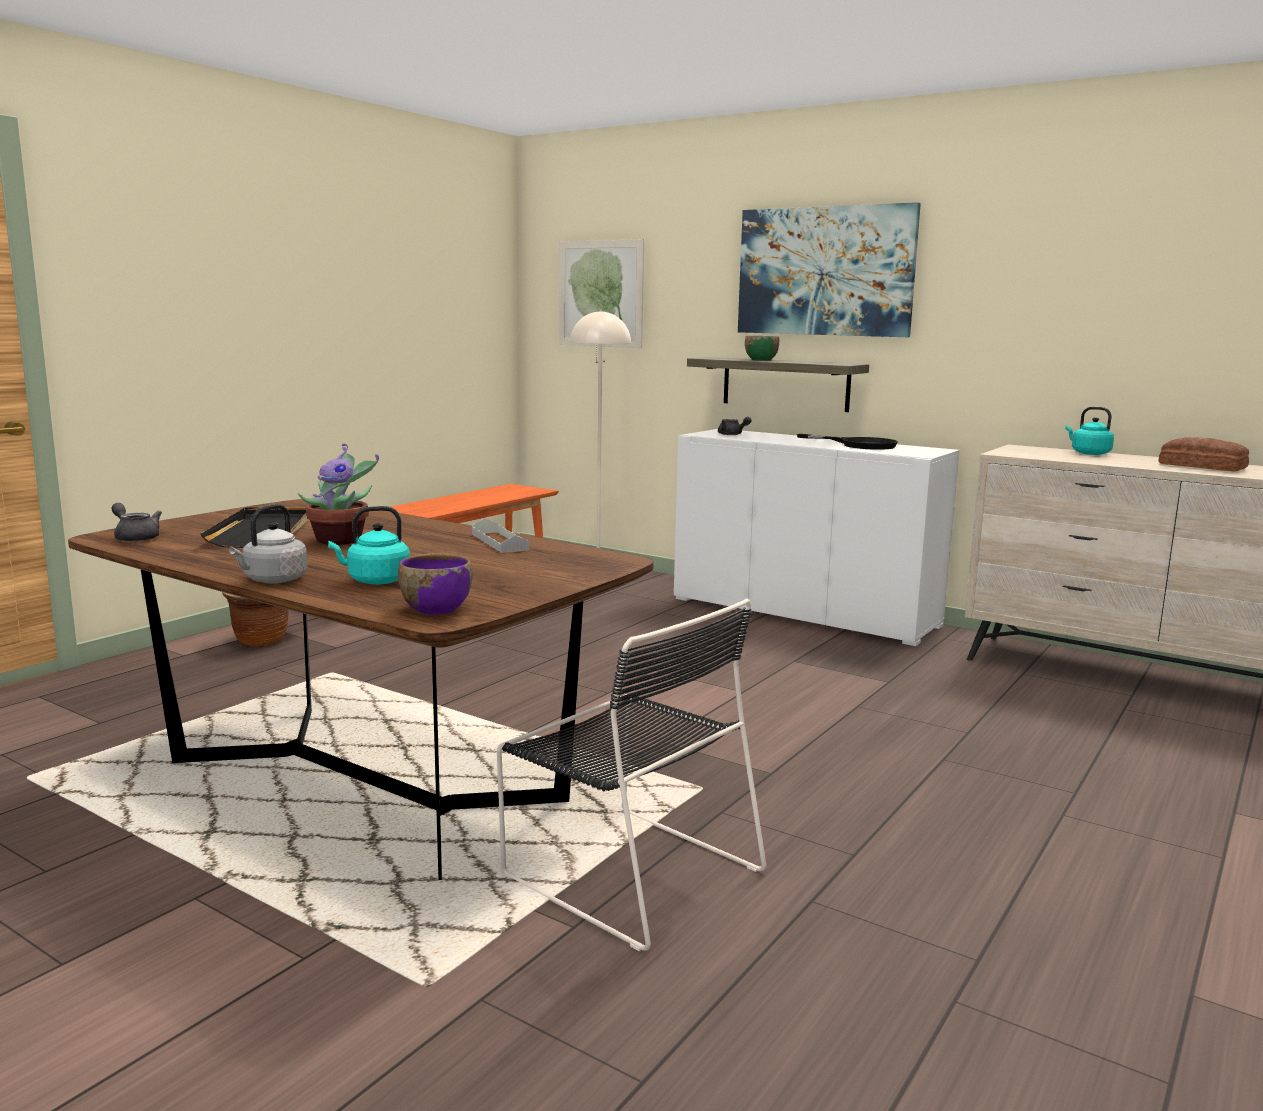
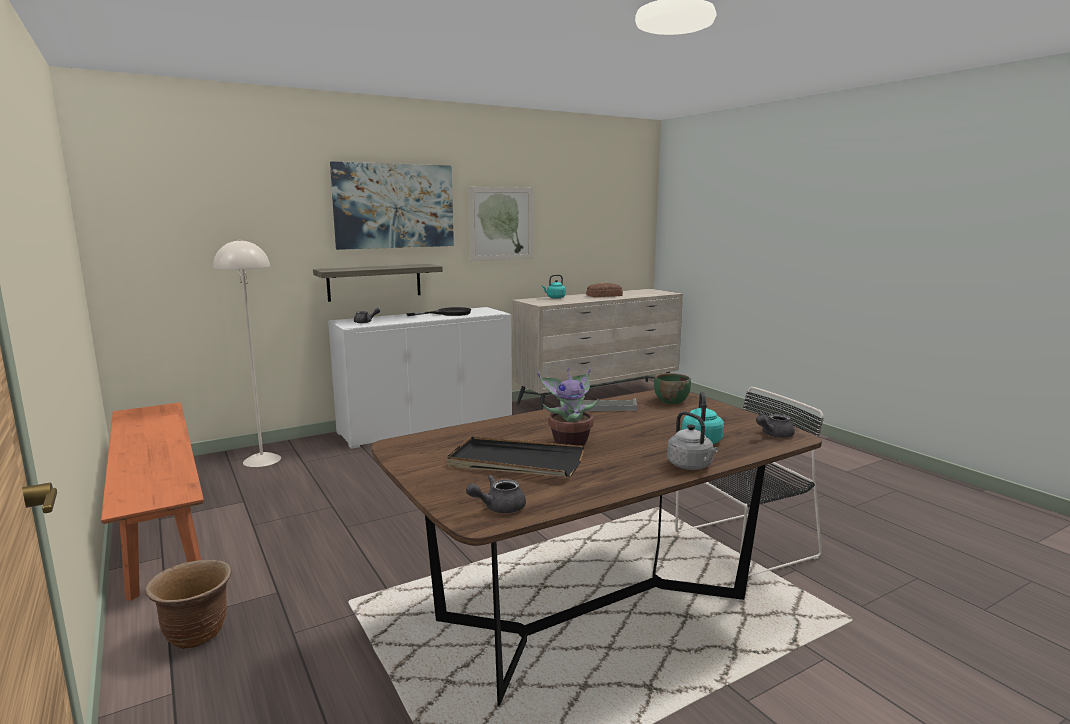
camera: 65 degrees left, 0 degrees up
(435, 609) = (773, 435): purple bowl -> grey teapot
(600, 294) = (191, 224): picture -> picture (501, 224)
(761, 360) = (368, 267): green bowl -> green bowl (671, 401)

